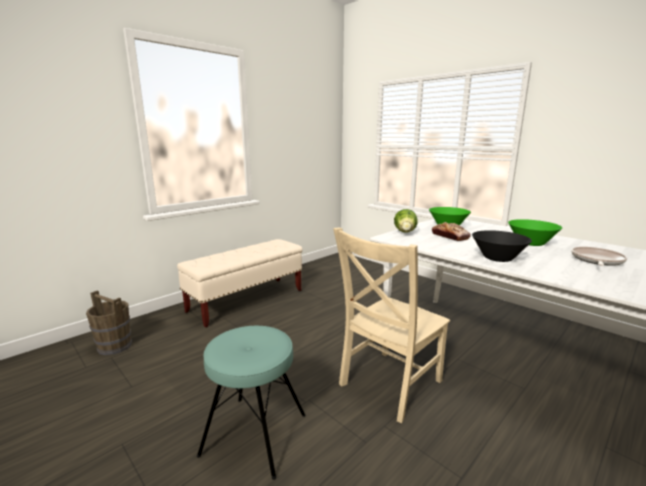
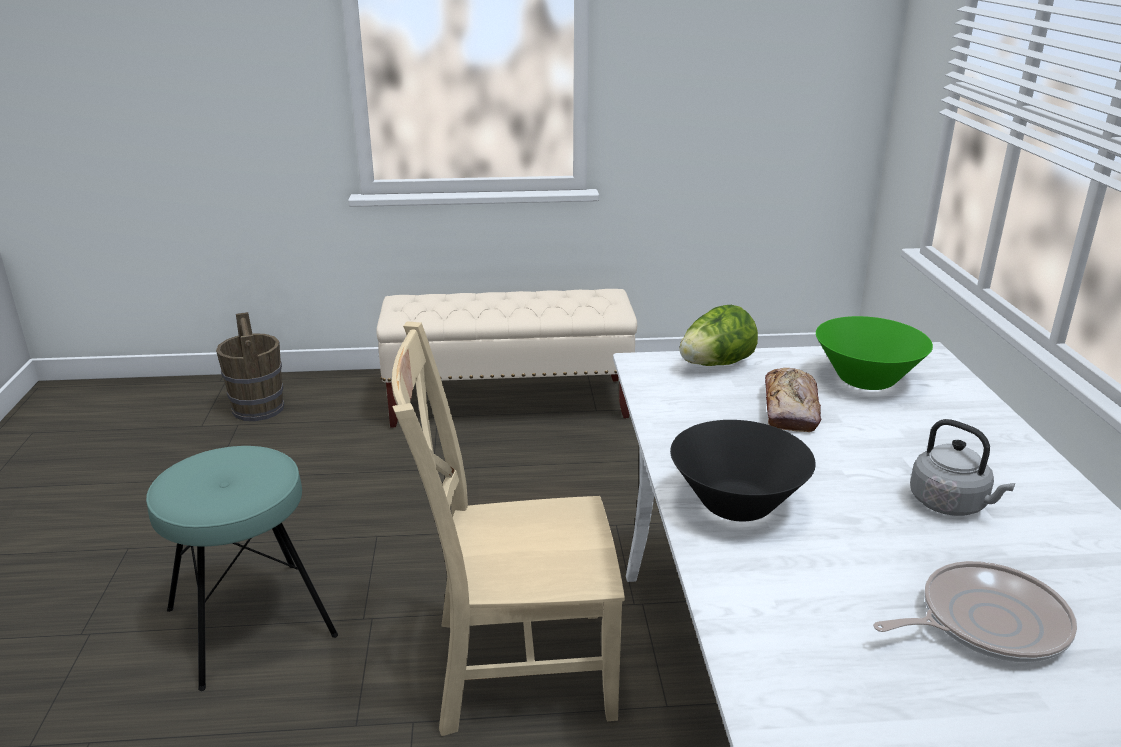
camera: 40 degrees right, 10 degrees up
(531, 243) = (951, 504): green bowl -> grey kettle

